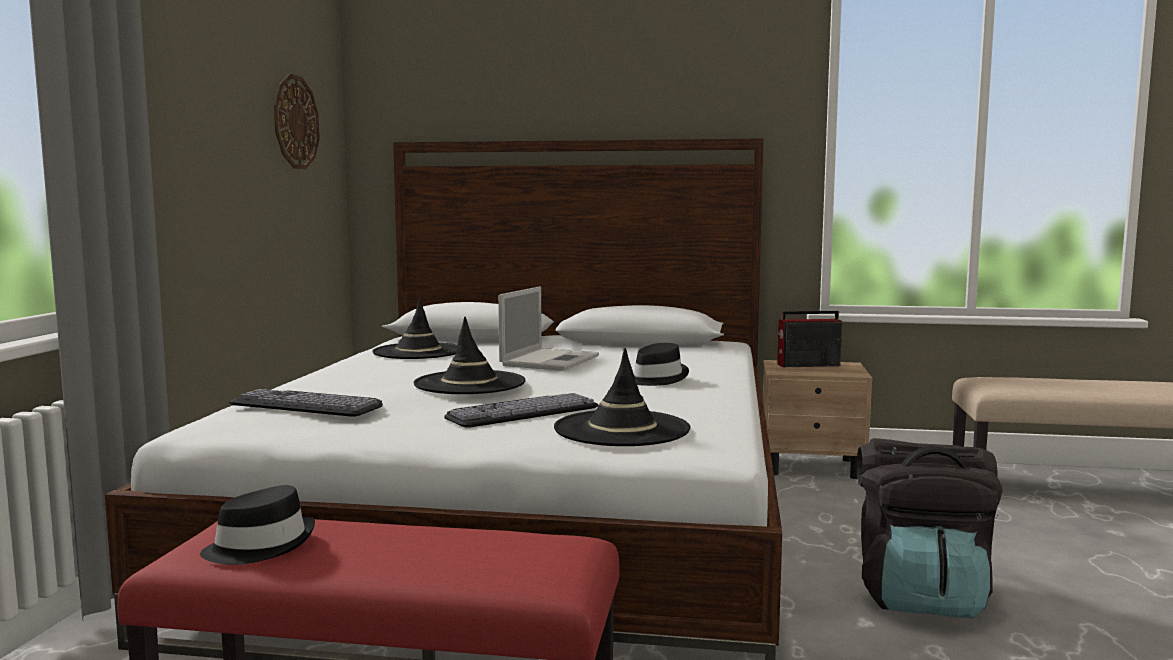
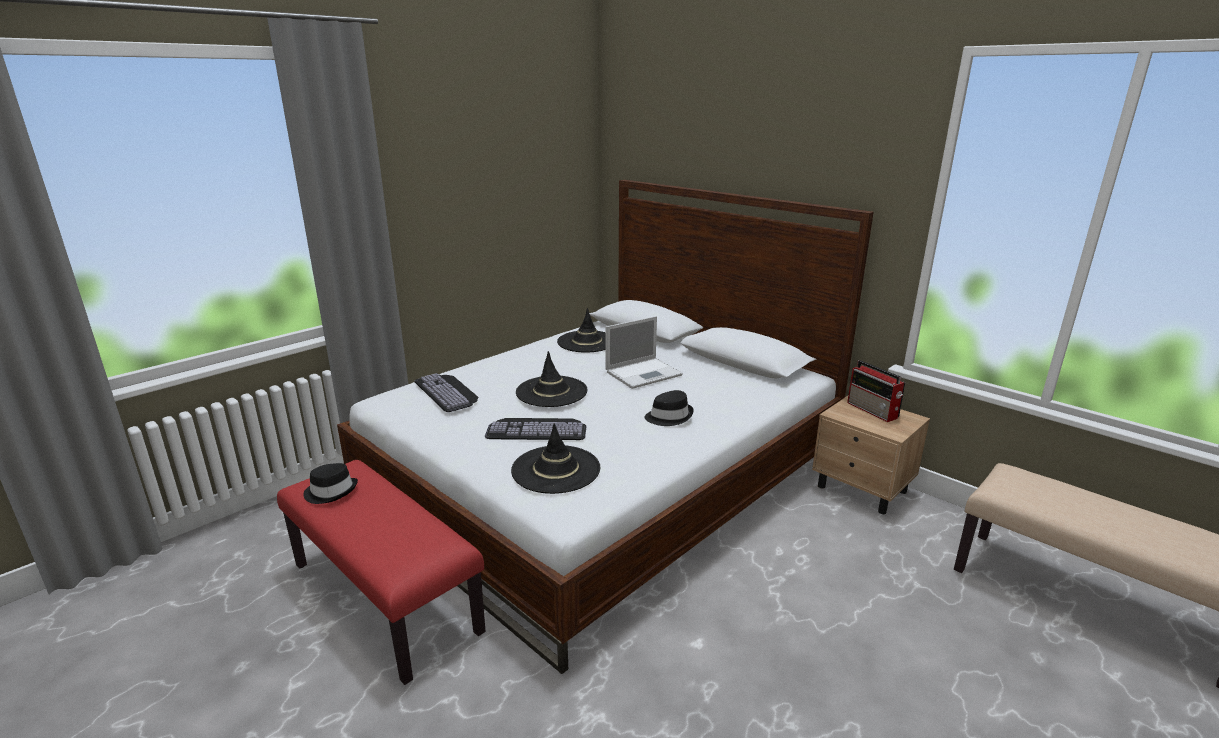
camera: 35 degrees right, 15 degrees up
(295, 122) = (542, 173): wall clock -> none
(807, 365) = (873, 411): radio -> radio turned 150 degrees counterclockwise
(920, 597) = (765, 641): black backpack -> none

